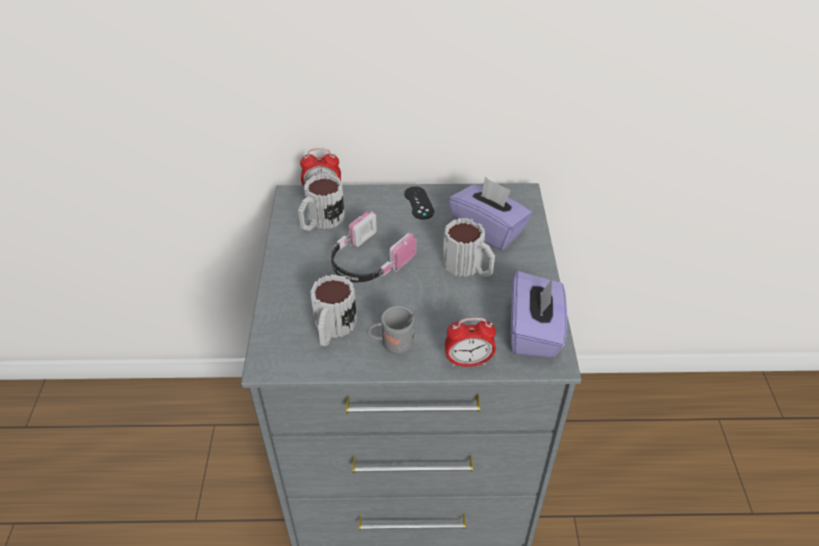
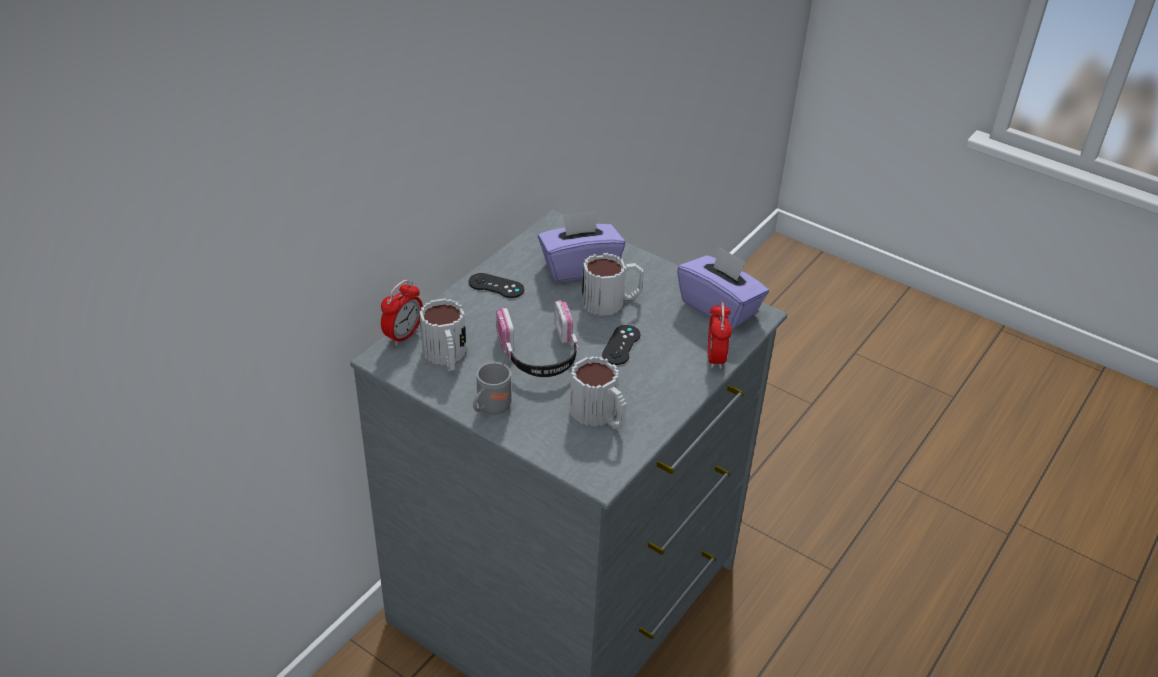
camera: 55 degrees left, 5 degrees down
(393, 345) = (656, 390): grey mug -> grey mug (491, 409)
(424, 298) = (621, 345): none -> black game controller
(468, 361) = (715, 358): alarm clock -> alarm clock turned 150 degrees clockwise

